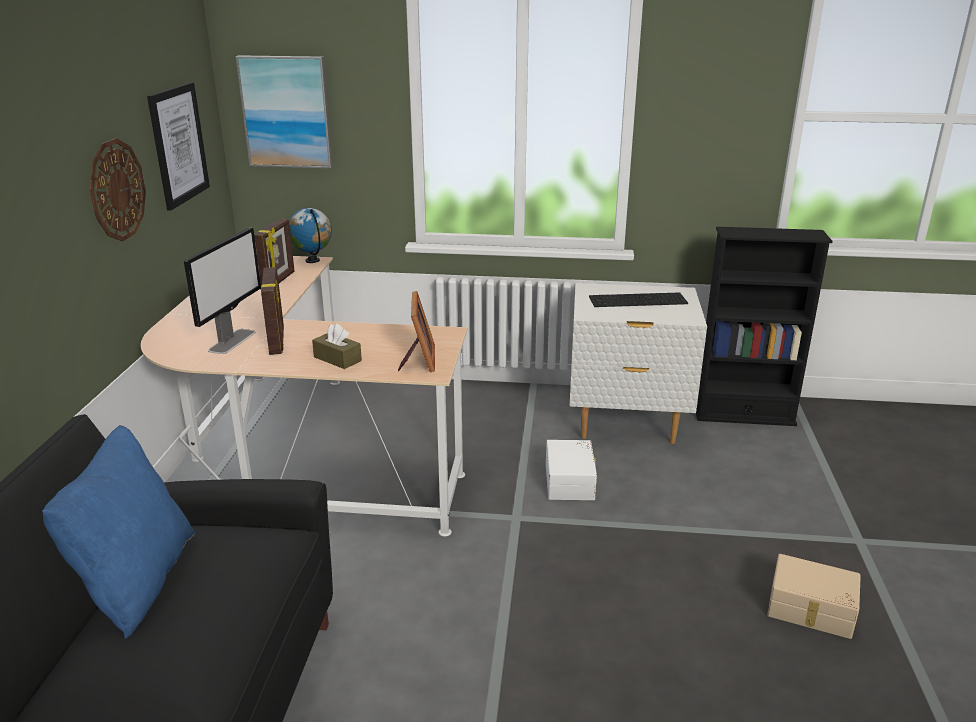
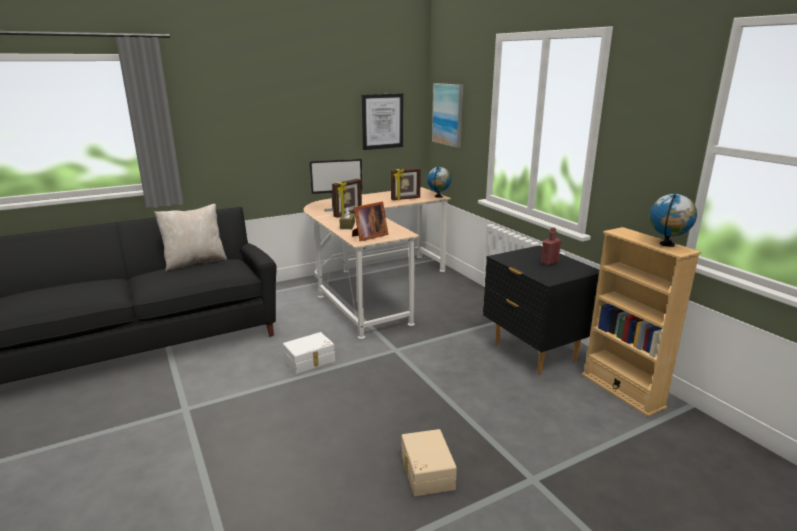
camera: 55 degrees right, 5 degrees down
(117, 190) = (325, 131): wall clock -> none
(136, 582) = (195, 262): blue pillow -> beige pillow
(571, 481) = (448, 354): white storage box -> white storage box (310, 361)
(626, 424) = (534, 352): white nightstand -> black nightstand
(638, 299) = (549, 262): keyboard -> red bottle
(744, 415) = (622, 391): black bookcase -> beige bookcase
(794, 232) = (667, 244): none -> globe

